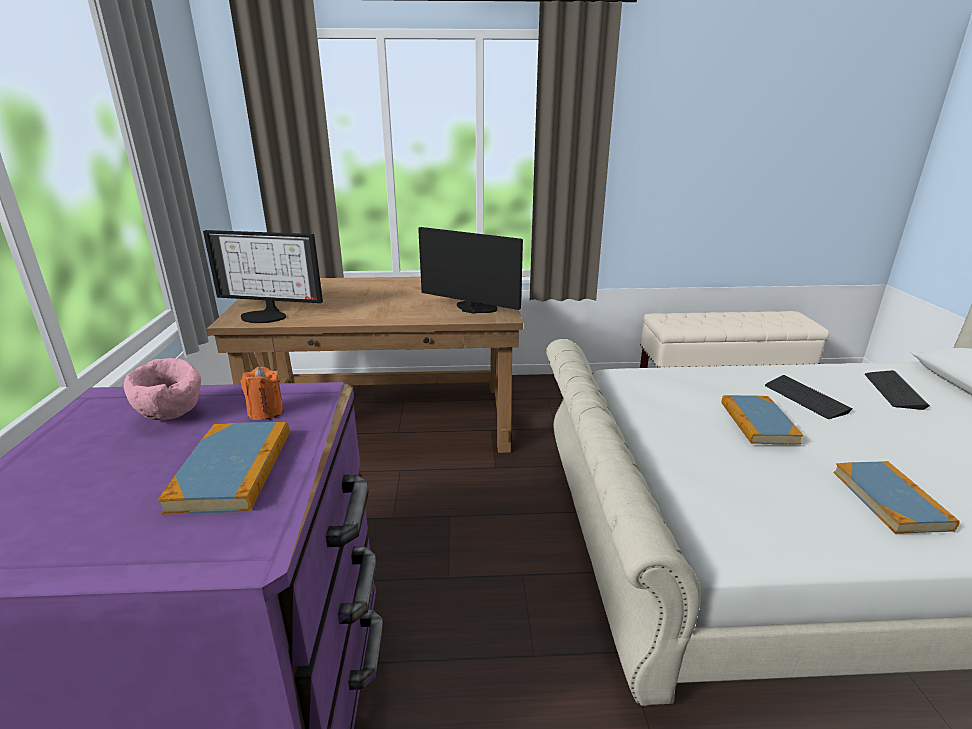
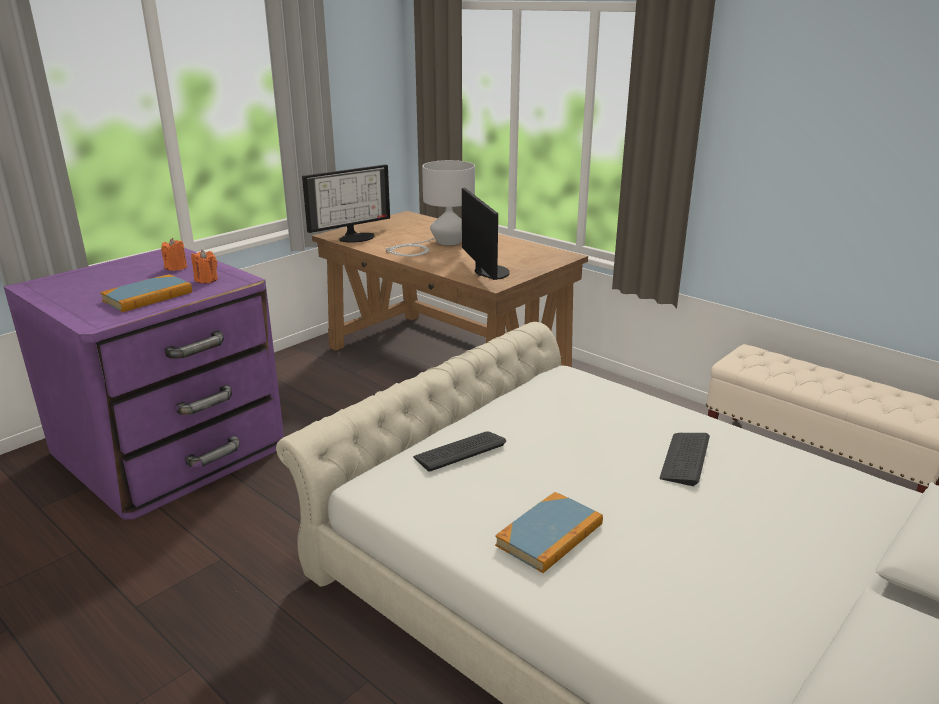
camera: 45 degrees right, 0 degrees up
(172, 415) = (176, 267): pink bowl -> orange candle
(266, 315) = (355, 237): monitor -> monitor turned 90 degrees counterclockwise
(368, 300) = (433, 245): none -> grey table lamp
(758, 422) = (582, 448): book -> none
(894, 391) = (814, 502): keyboard -> keyboard (459, 451)

